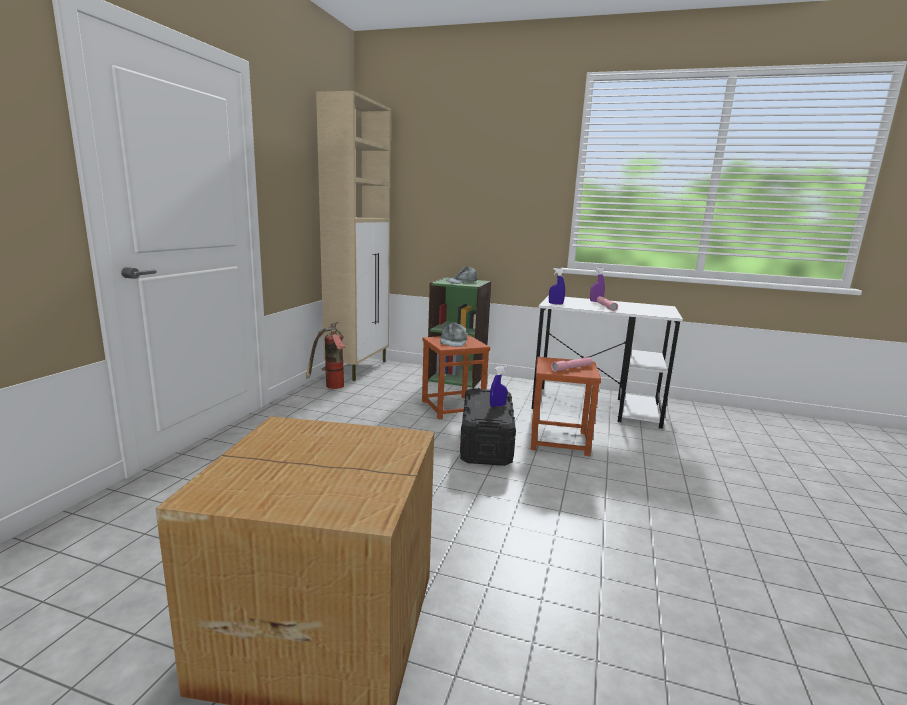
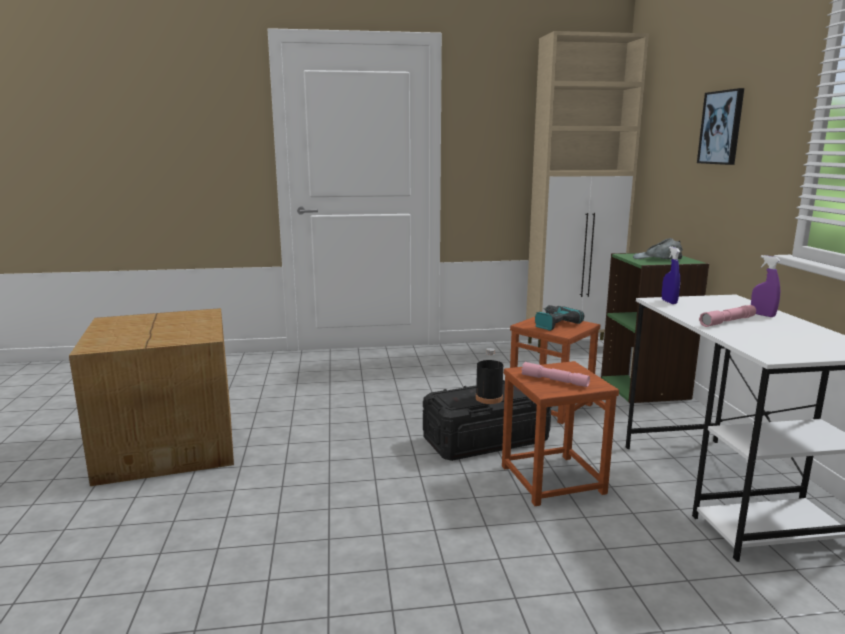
camera: 65 degrees right, 0 degrees up
(330, 388) = (504, 351): fire extinguisher -> none
(453, 341) = (553, 324): grey cap -> power drill
(489, 189) = (721, 127): none -> picture
(497, 406) = (489, 398): blue spray bottle -> black bottle

